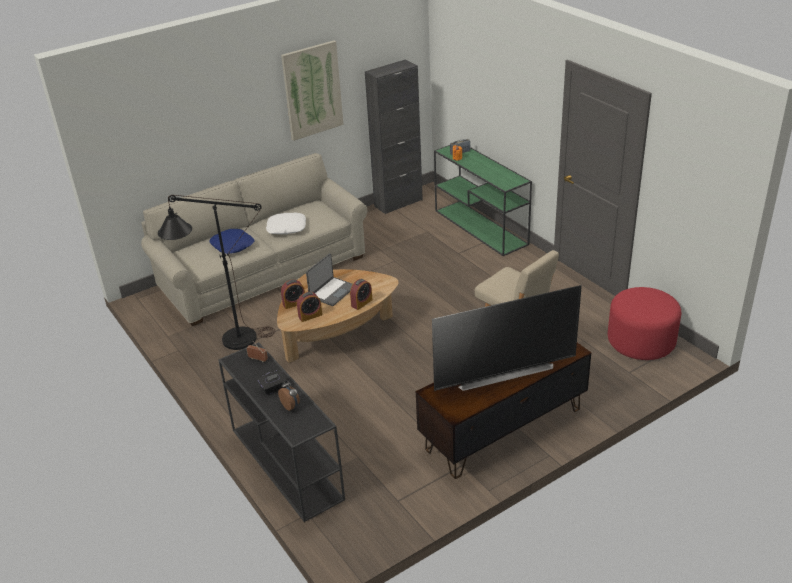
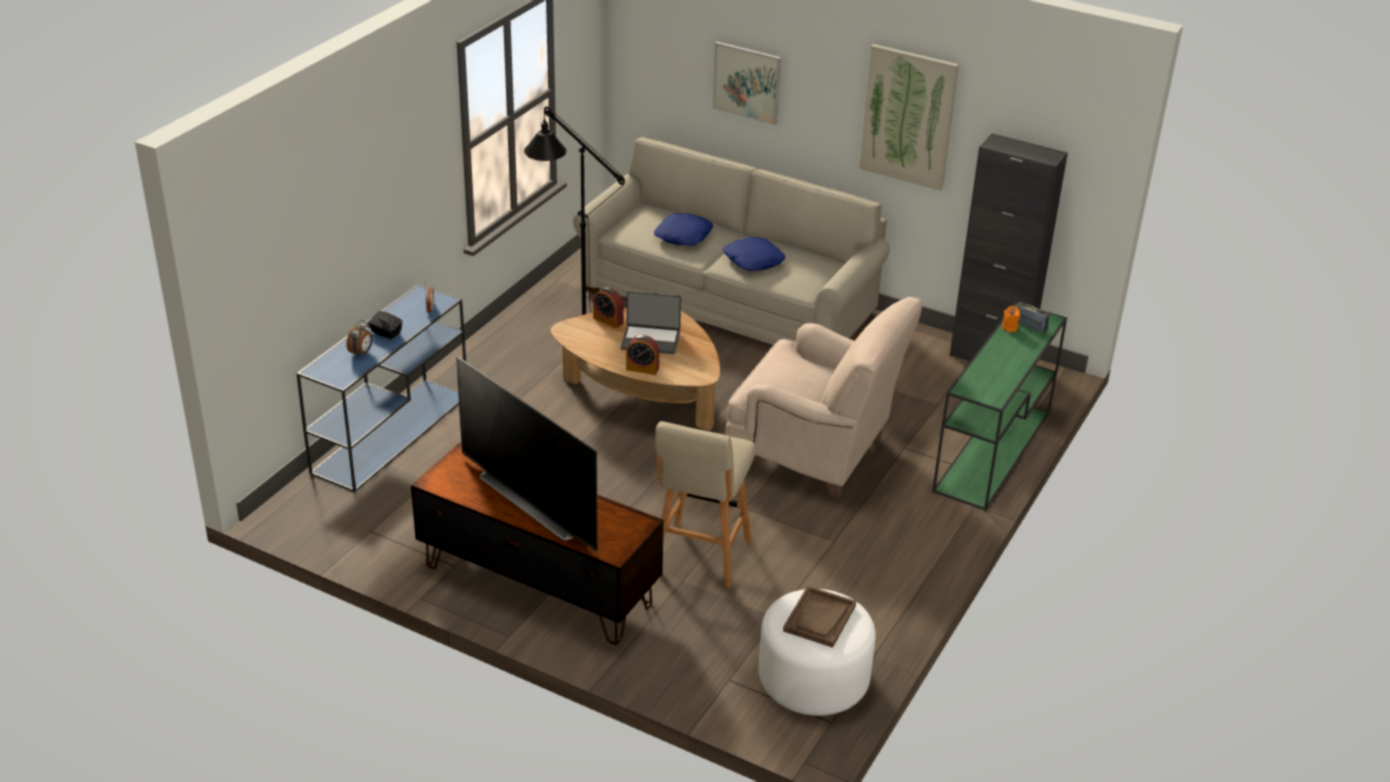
camera: 60 degrees right, 0 degrees up
(204, 128) = (747, 82): none -> picture
(285, 463) = (392, 432): black console table -> blue console table
(286, 228) = (753, 260): white pillow -> blue pillow
(310, 316) = (590, 339): alarm clock -> none
(444, 284) = (815, 455): none -> beige armchair
(641, 341) = (813, 680): red ottoman -> white ottoman
(644, 302) = (819, 618): none -> brown tray

